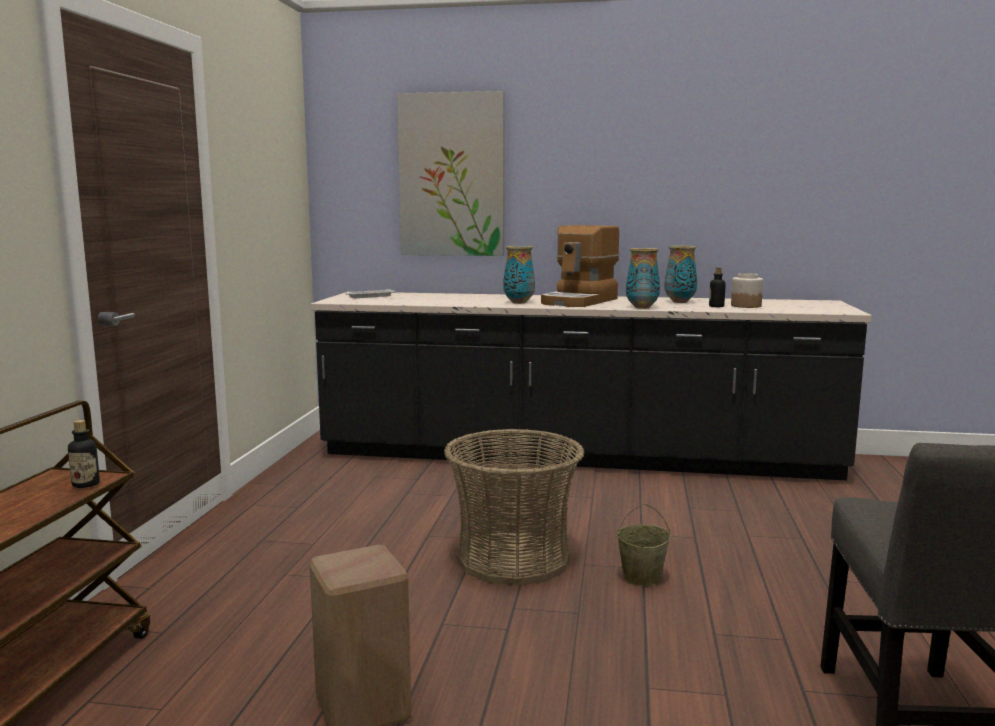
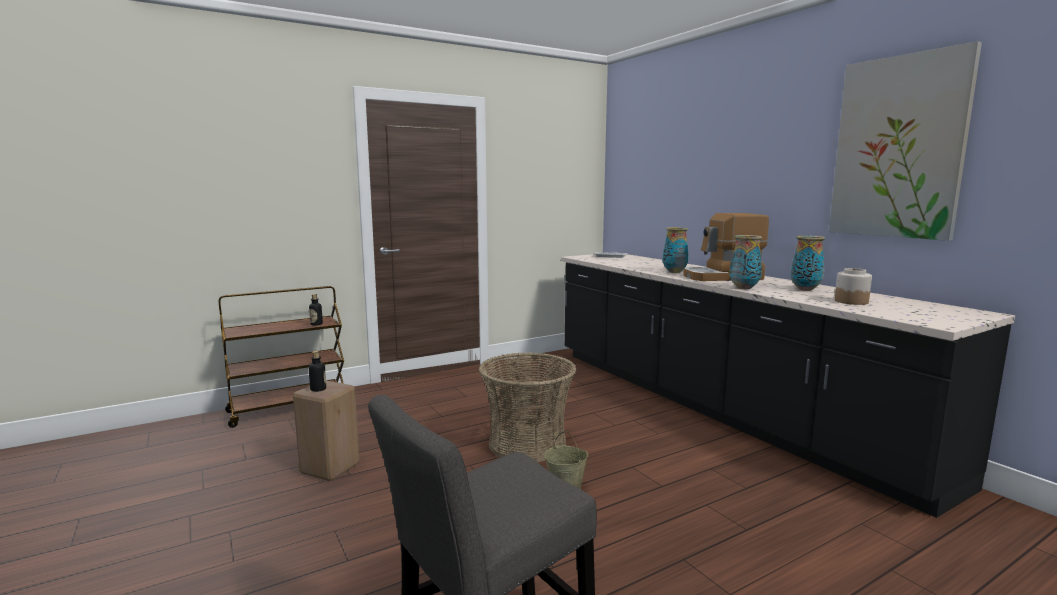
camera: 50 degrees right, 0 degrees up
(452, 175) = (675, 171): picture -> picture (898, 148)
(716, 306) = (817, 297): bottle -> bottle (318, 389)

